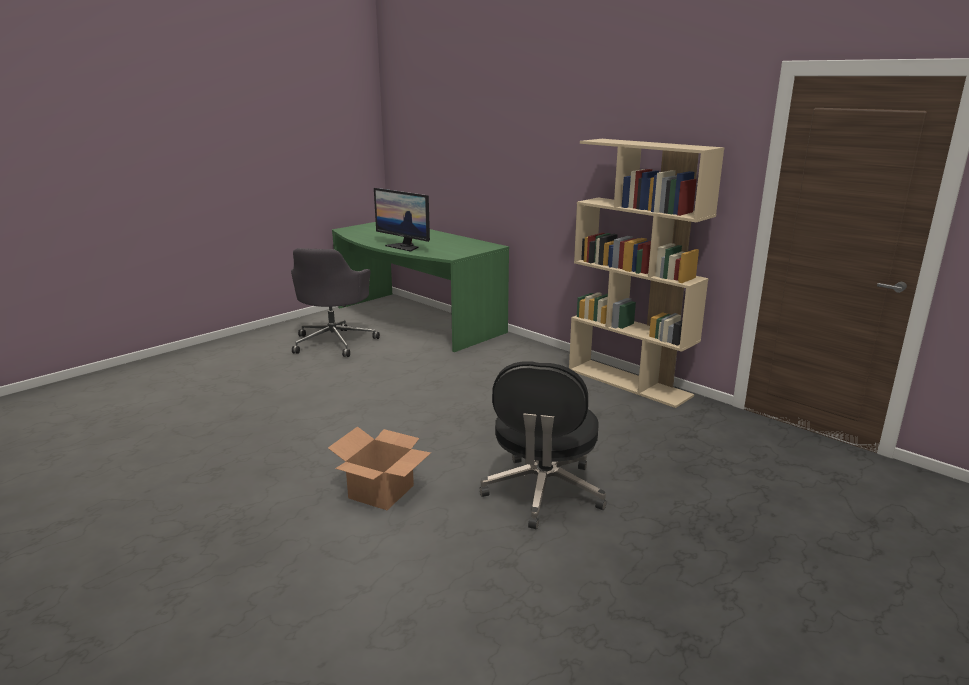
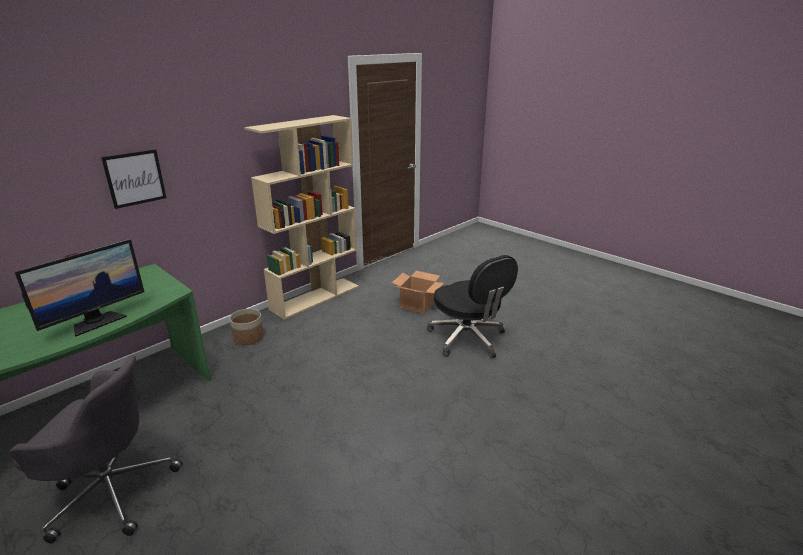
camera: 90 degrees left, 5 degrees up
(381, 491) = (480, 407): cardboard box -> cardboard box (416, 305)
(512, 165) = (135, 178): none -> picture
(526, 358) = (248, 337): none -> planter
(543, 493) = (468, 339): black office chair -> black office chair turned 45 degrees clockwise

